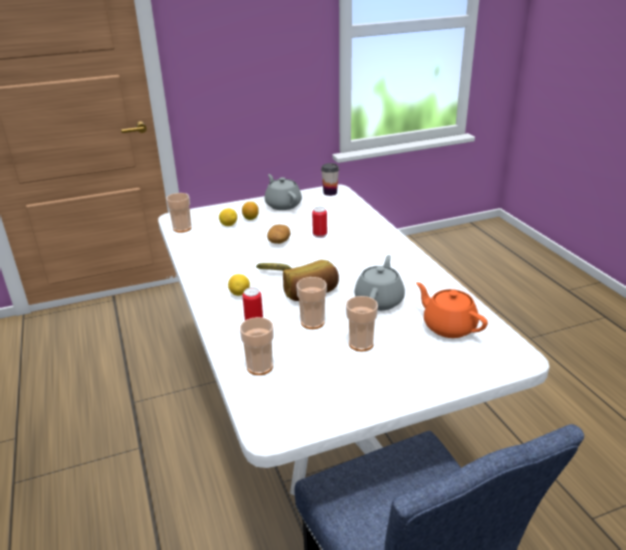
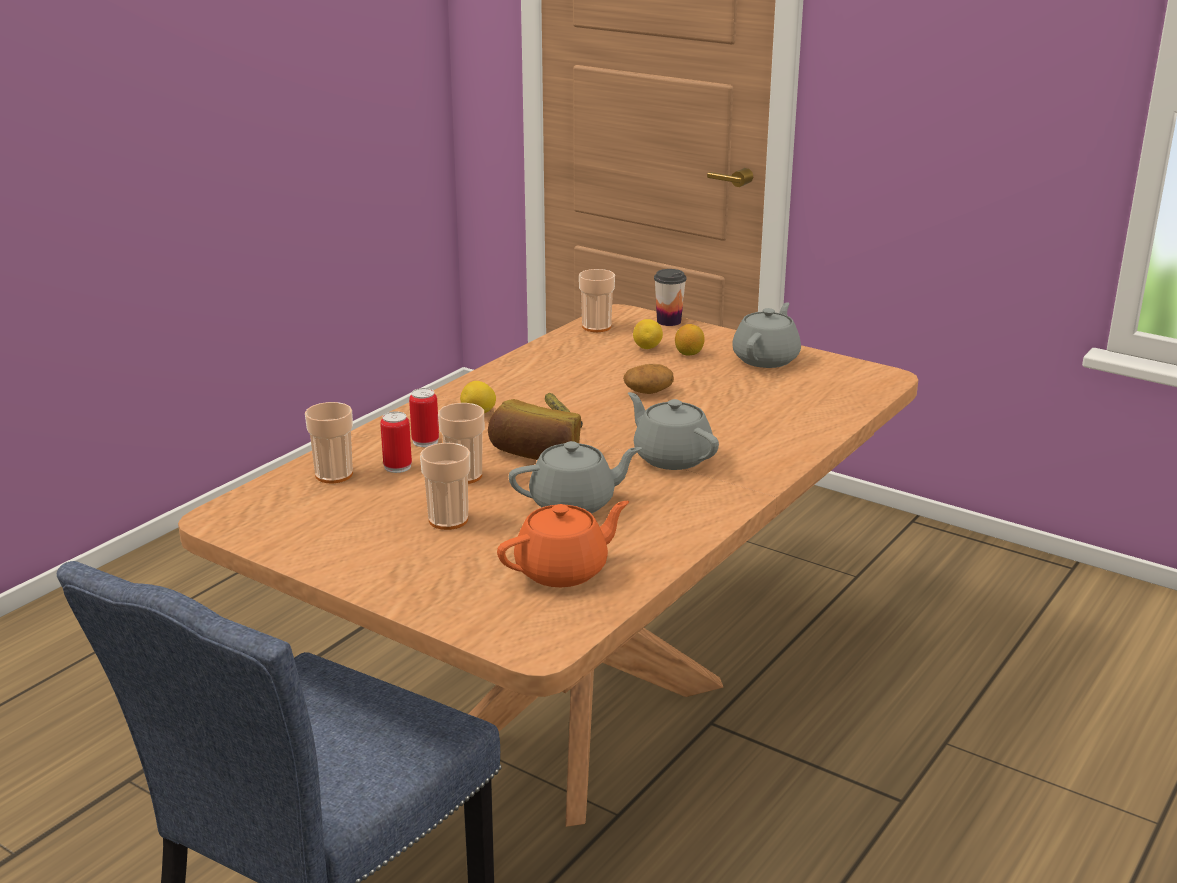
camera: 55 degrees right, 5 degrees down
(316, 423) = (586, 718): white dining table -> brown dining table
(320, 234) = (710, 410): can -> can (397, 466)
(330, 193) = (866, 376): cup -> cup (669, 321)
(357, 260) = (671, 457): none -> grey teapot
(448, 326) = (563, 570): orange teapot -> orange teapot turned 45 degrees clockwise

